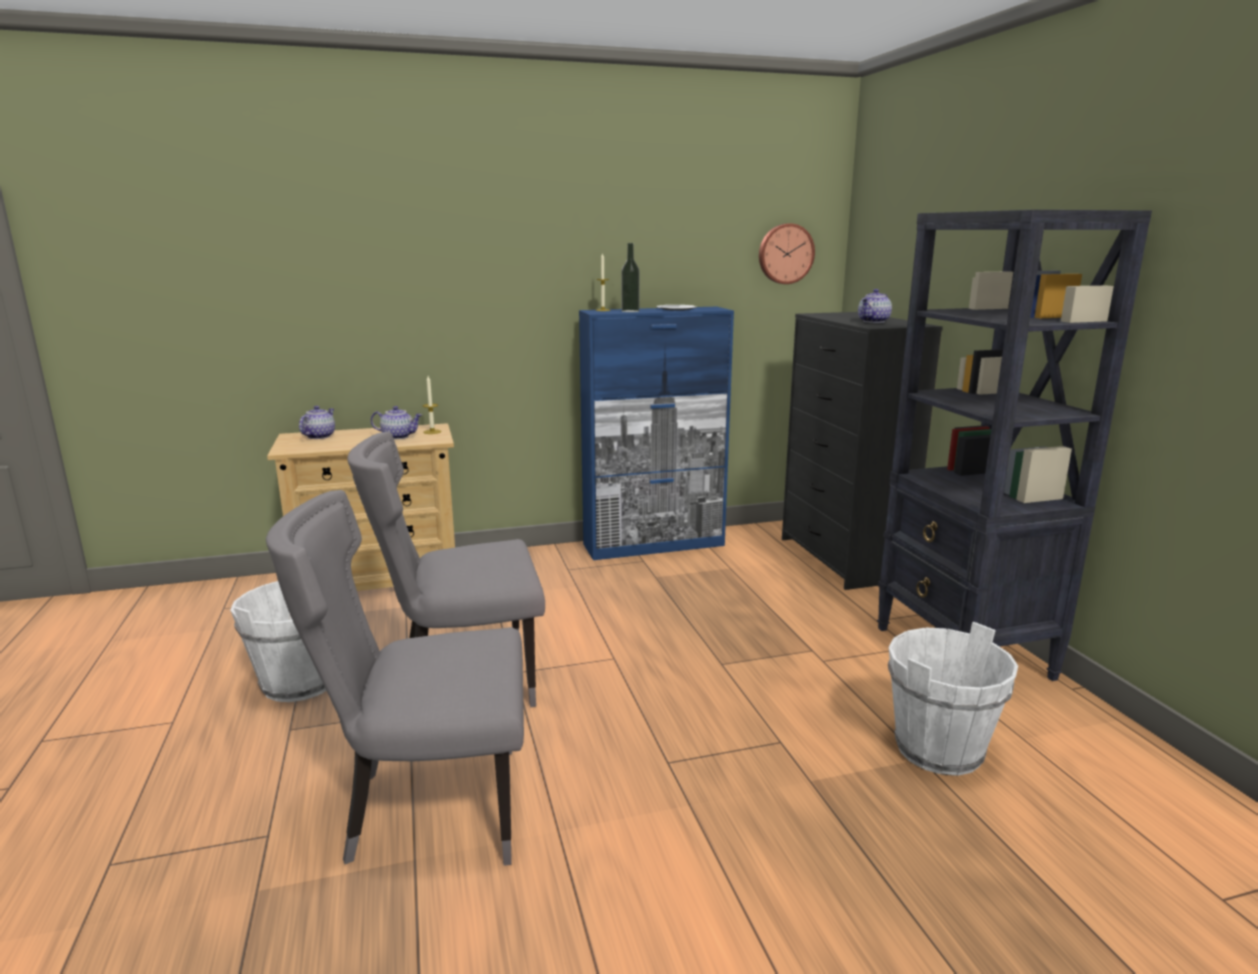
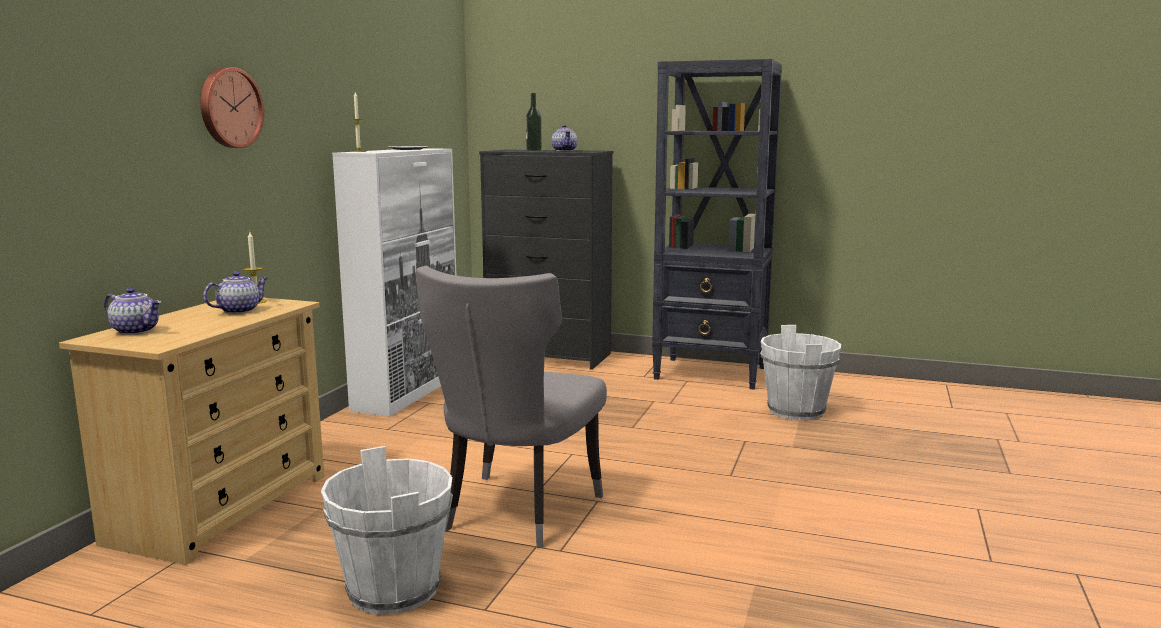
camera: 55 degrees left, 5 degrees down
(319, 436) = (137, 331): teapot -> teapot turned 150 degrees clockwise
(428, 809) = (696, 567): grey chair -> none
(630, 311) = (387, 151): bottle -> bottle (534, 151)
(654, 545) = (409, 391): blue cabinet -> white cabinet
(785, 254) = (440, 100): wall clock -> wall clock (229, 108)

